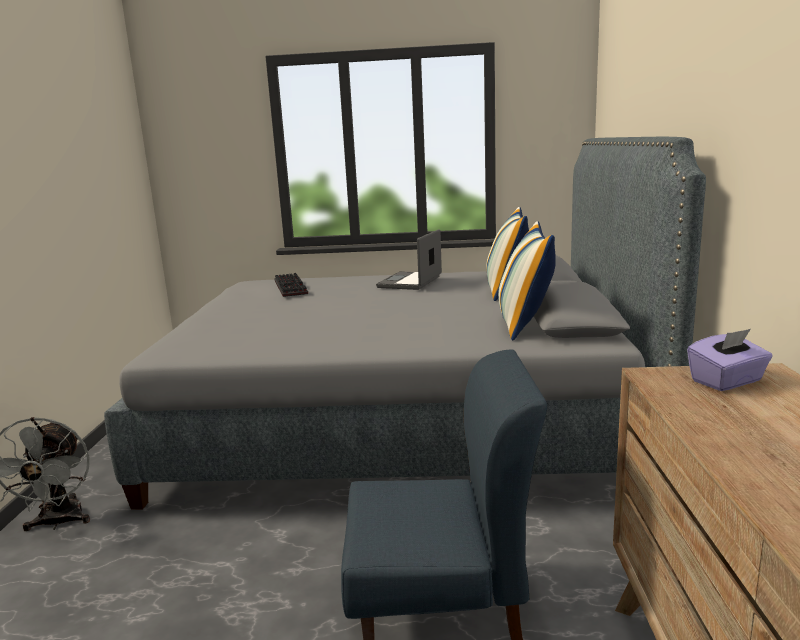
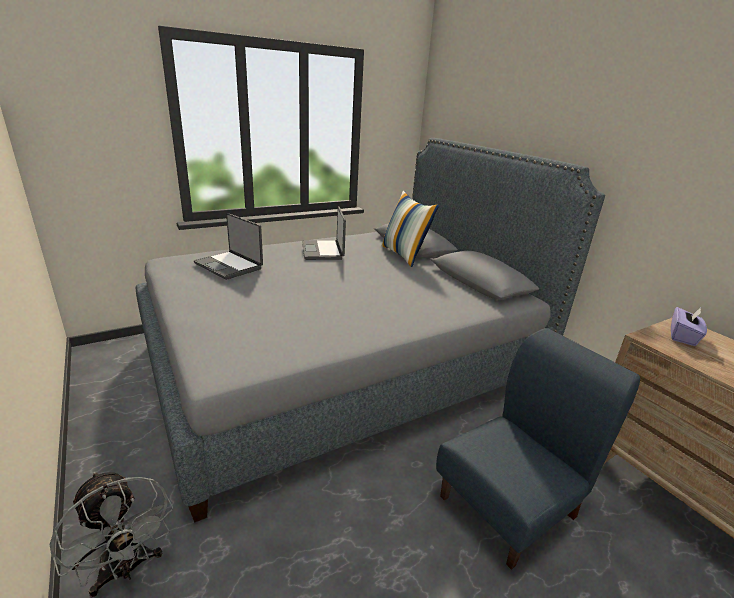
camera: 35 degrees left, 10 degrees up
(292, 287) = (229, 266): keyboard -> laptop
(524, 324) = (463, 289): pillow -> none

